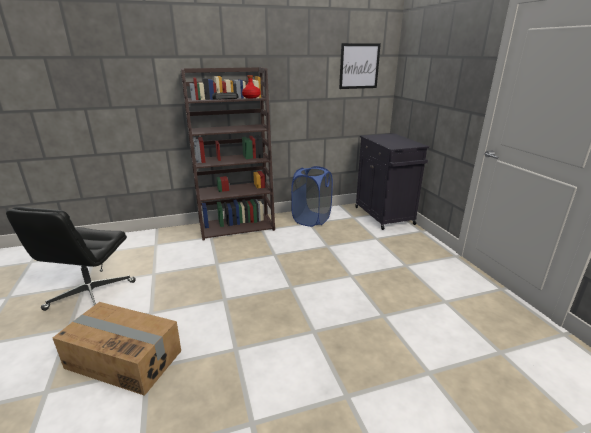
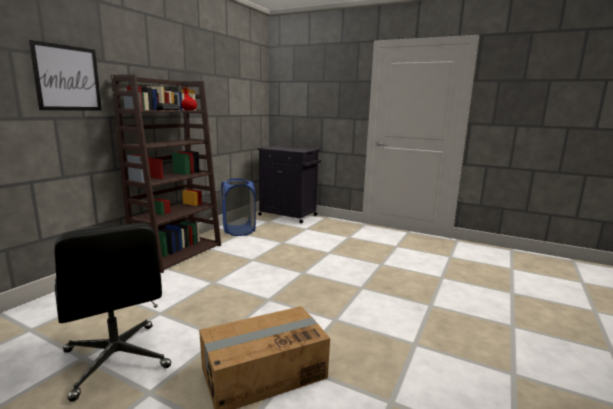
camera: 45 degrees left, 10 degrees down
(359, 66) = (248, 88): picture -> picture (67, 78)

